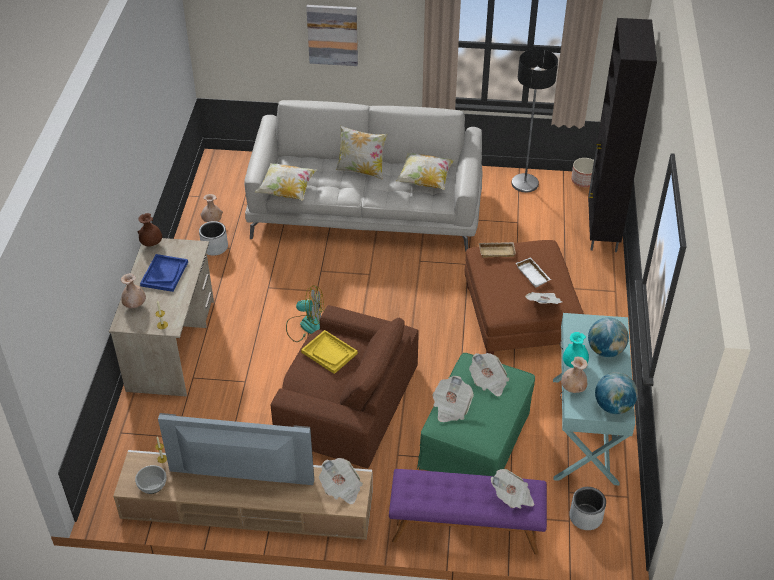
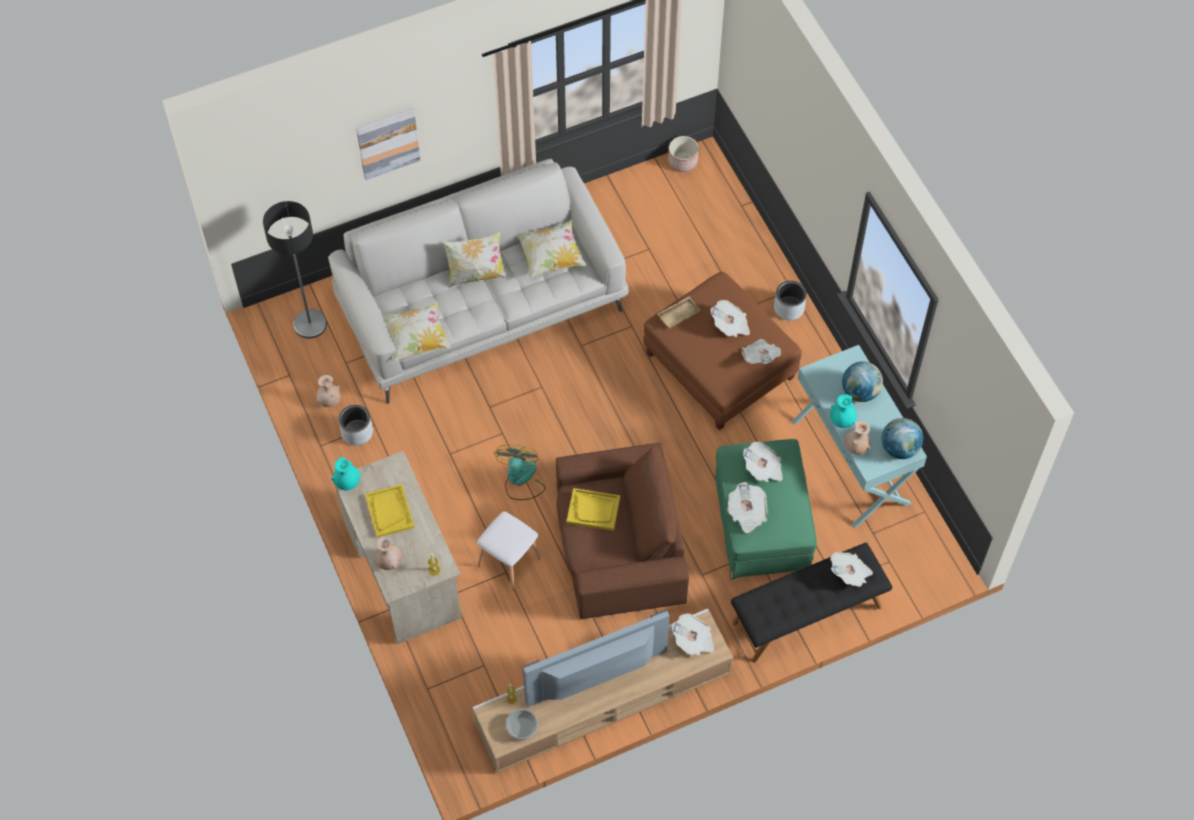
camera: 30 degrees left, 15 degrees up
(151, 244) = (347, 482): brown vase -> turquoise vase
(164, 274) = (389, 511): blue tray -> yellow tray
(254, 376) = (510, 562): none -> white stool
(306, 326) = (520, 480): fan -> fan turned 60 degrees counterclockwise
(465, 528) = (807, 615): purple bench -> black bench
(525, 183) = (625, 193): floor lamp -> floor lamp (310, 324)
(533, 274) = (730, 326): white tray -> newspaper
(585, 517) = (901, 550): grey planter -> grey planter (789, 308)
(602, 231) = (738, 220): black cabinet -> none

